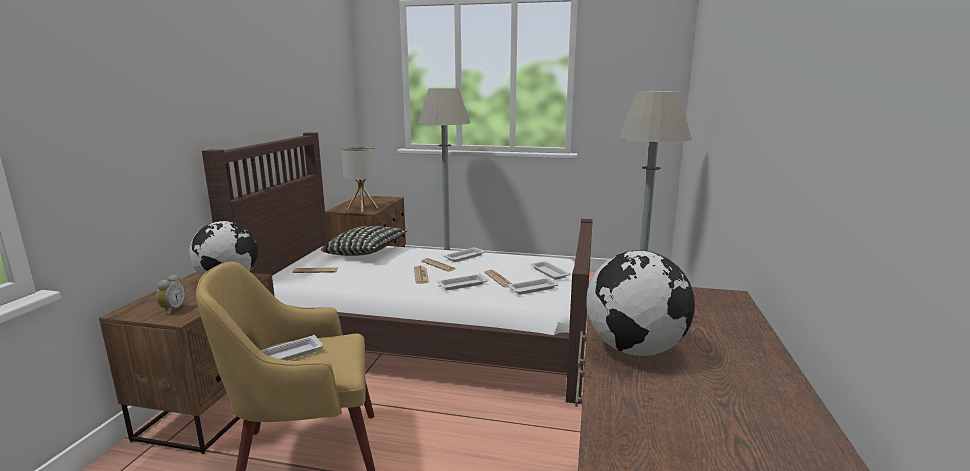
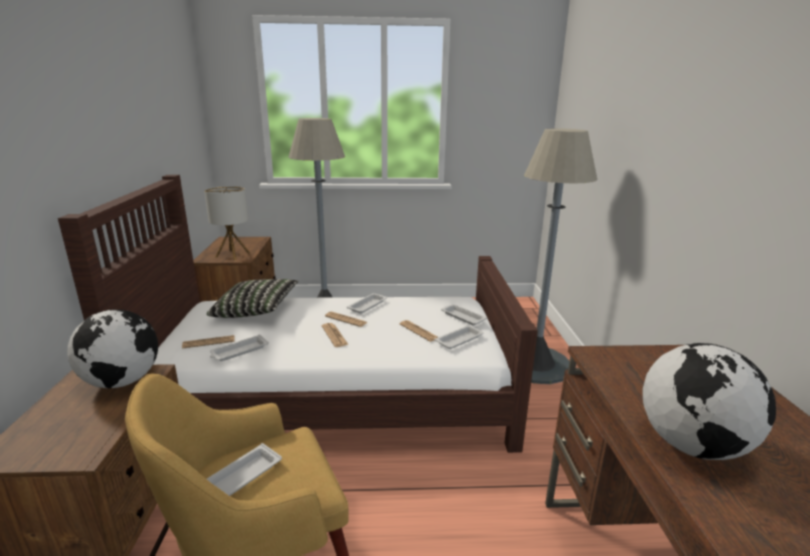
camera: 15 degrees left, 5 degrees up
(172, 310) = (66, 443): alarm clock -> none
(461, 285) = (384, 343): white tray -> white tray (239, 351)

